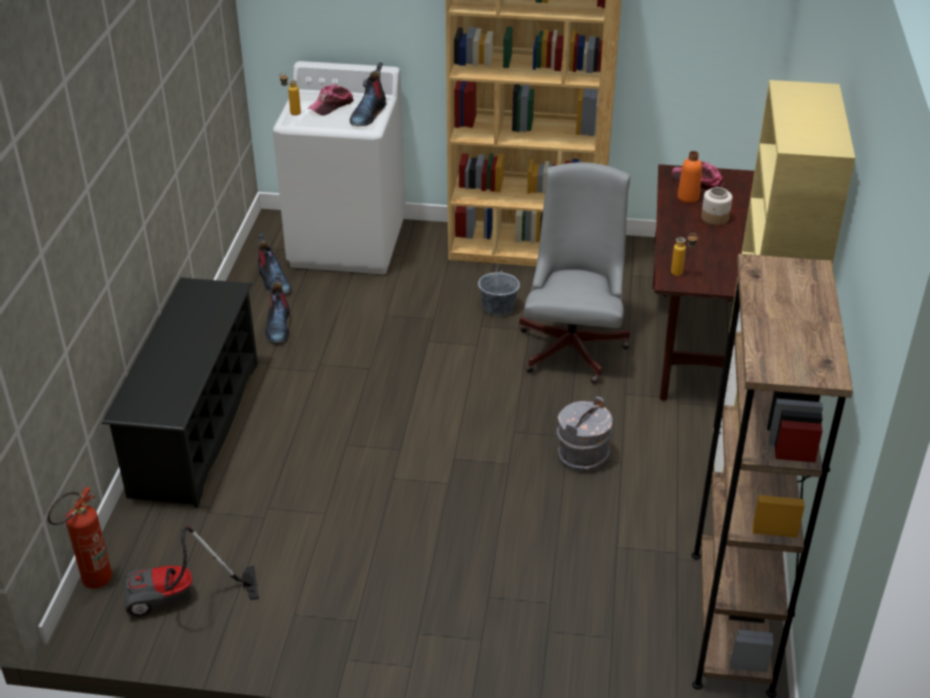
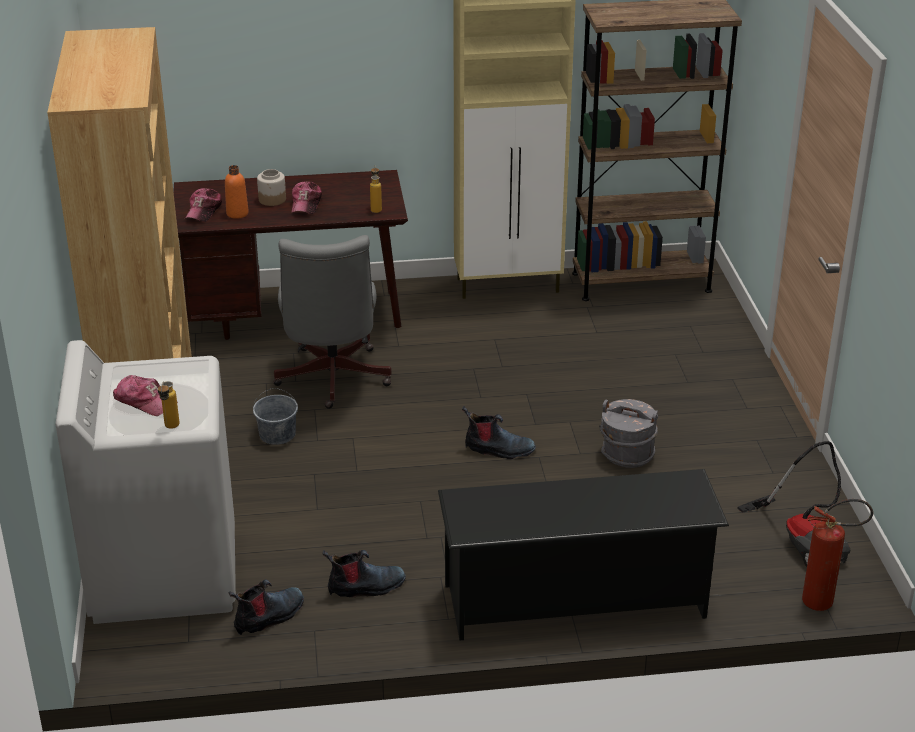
camera: 105 degrees left, 5 degrees down
(368, 114) = (164, 370): boot -> boot (498, 450)
(573, 345) = (331, 380): grey office chair -> grey office chair turned 90 degrees counterclockwise
(582, 455) = (495, 358): grey bucket -> grey bucket (627, 454)
(701, 235) = (306, 204): none -> cap

